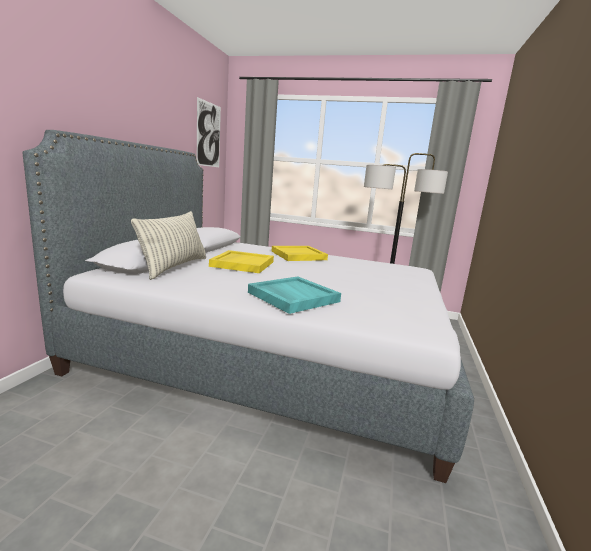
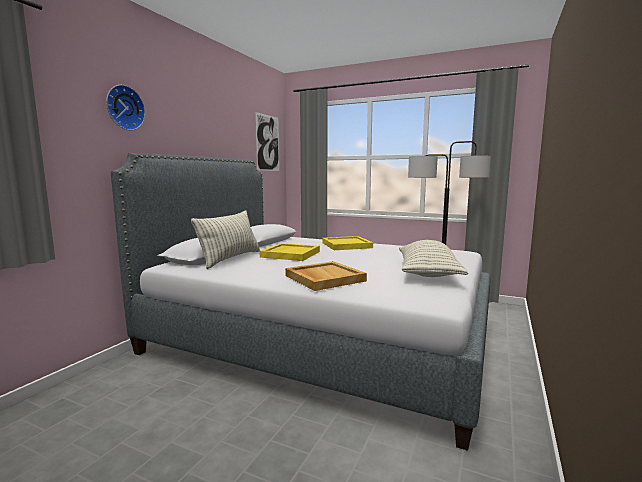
camera: 10 degrees right, 5 degrees down
(39, 69) = (124, 108): none -> wall clock
(292, 297) = (324, 278): turquoise tray -> beige tray
(397, 293) = (427, 273): none -> pillow

